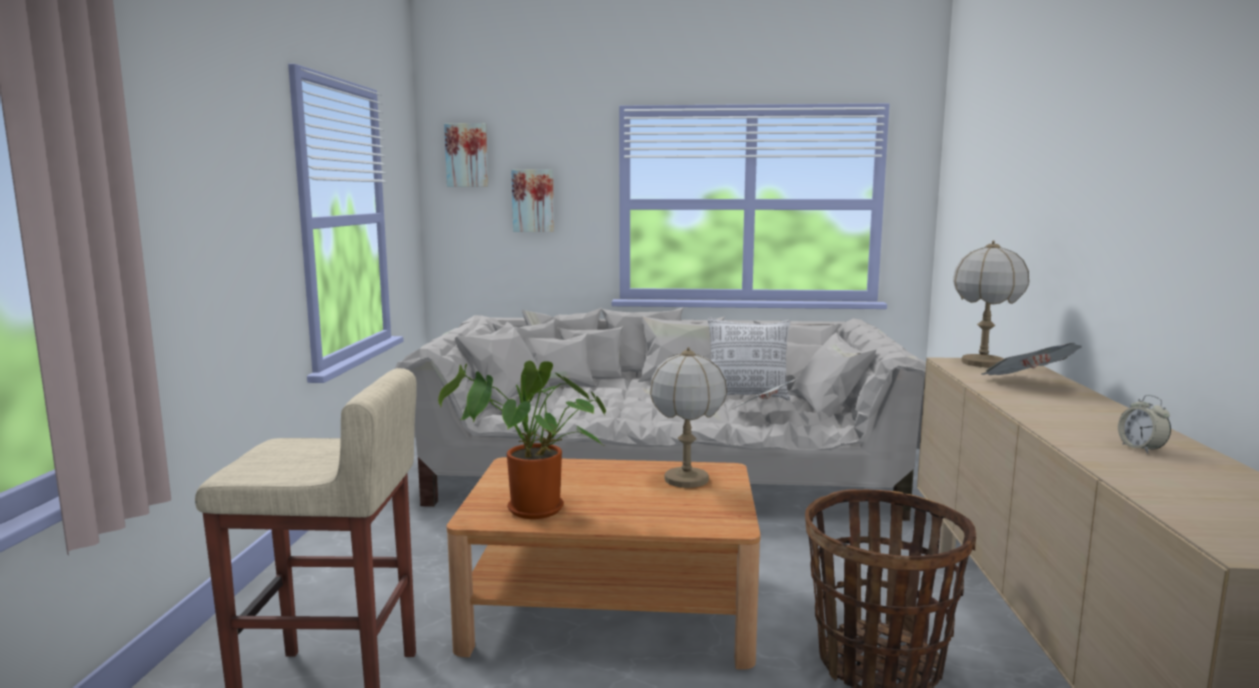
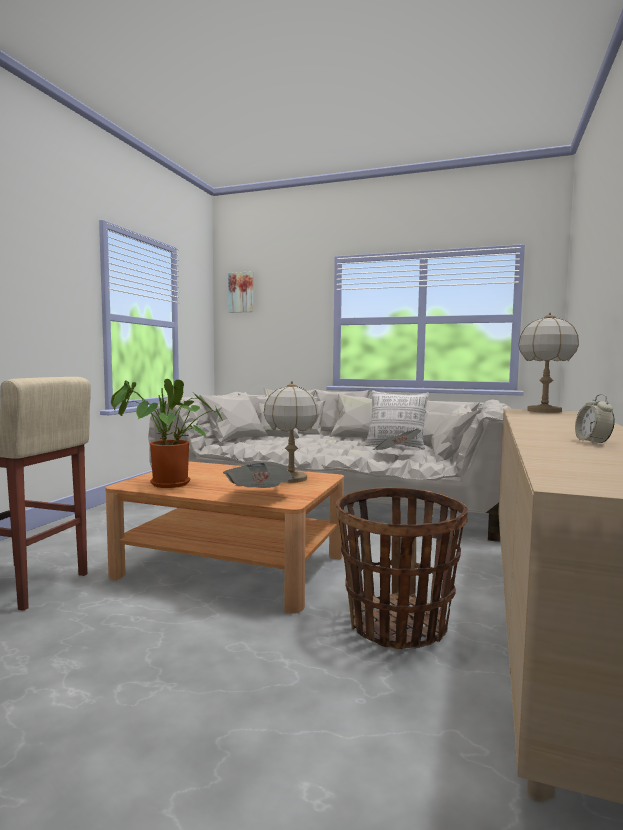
camera: 15 degrees right, 5 degrees down
(533, 200) = (280, 320): picture -> none
(1027, 384) = (560, 418): newspaper -> newspaper (259, 496)

